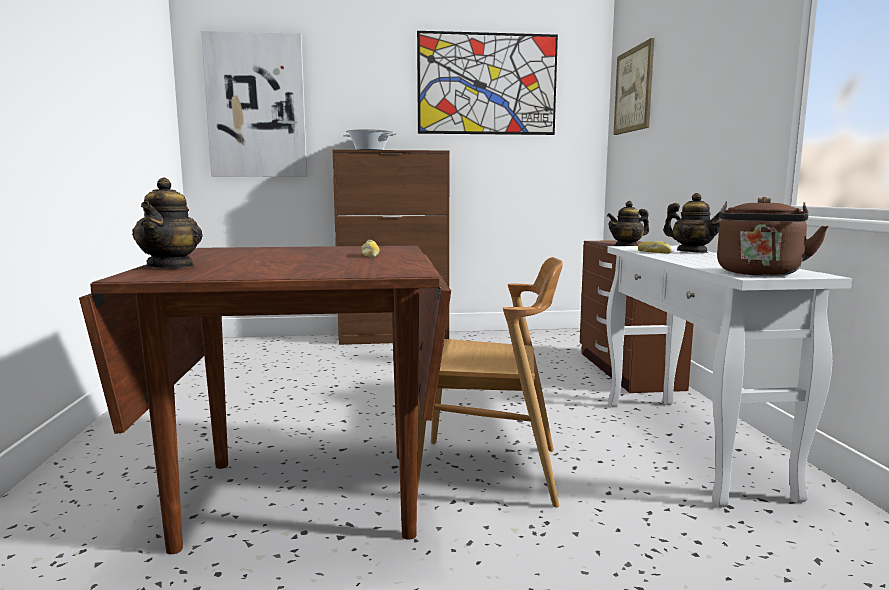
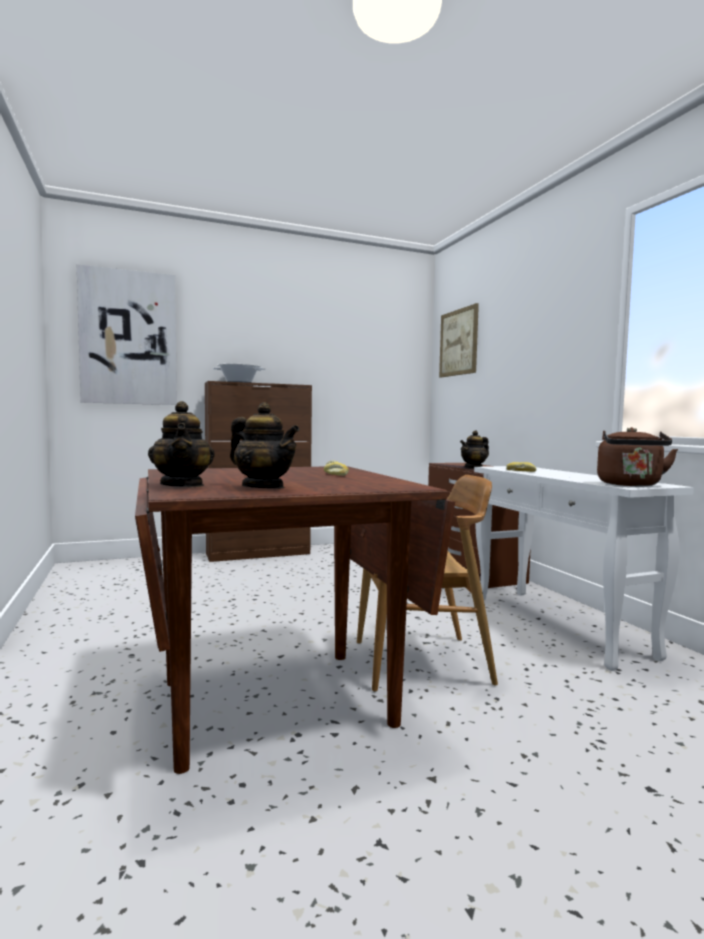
camera: 15 degrees left, 5 degrees down
(487, 84) = (337, 330): picture -> none
(692, 252) = (546, 470): teapot -> teapot (263, 487)

